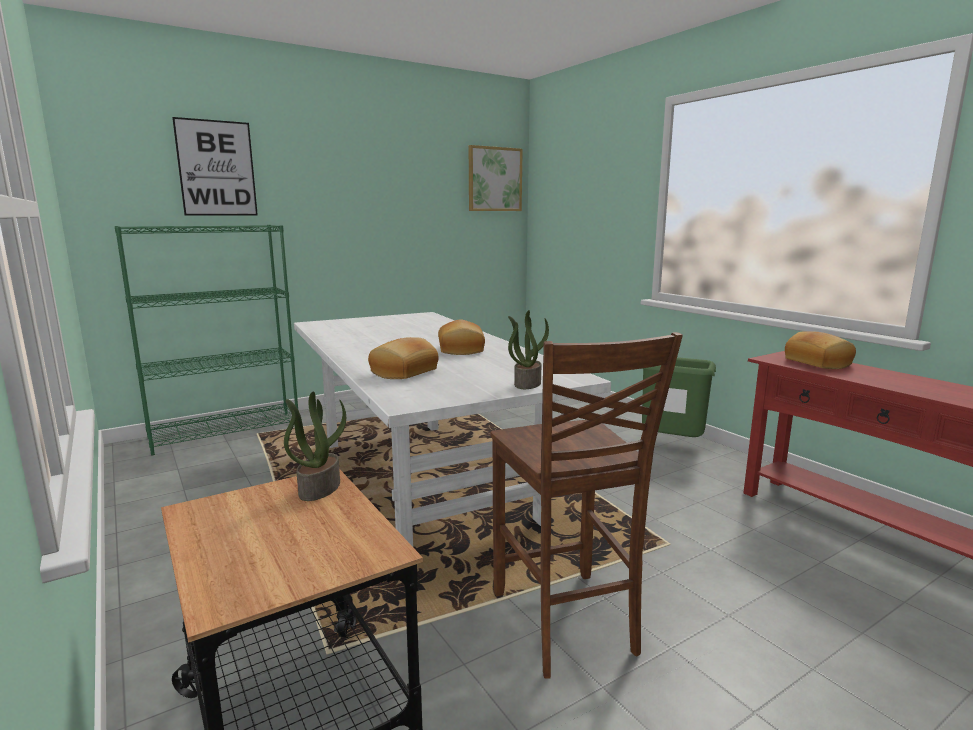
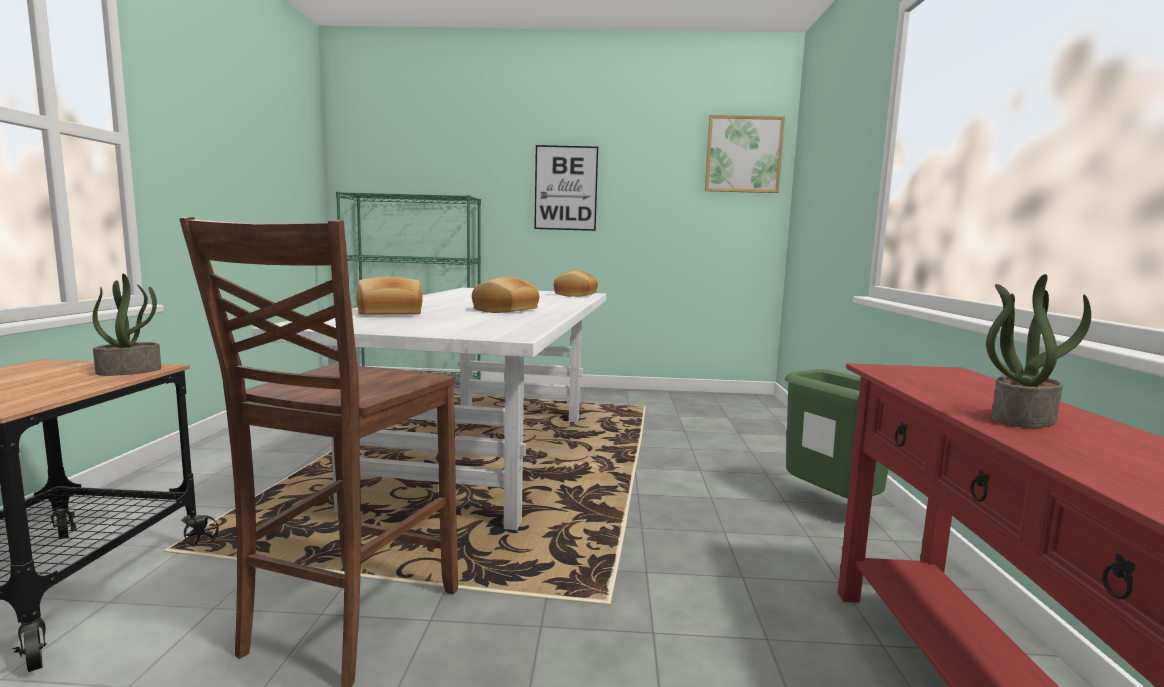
camera: 35 degrees right, 5 degrees down
(216, 168) = (440, 147): picture -> picture (566, 188)
(527, 383) = (445, 331): potted plant -> potted plant (1022, 418)
(818, 363) = (958, 383): bread -> bread (576, 295)

